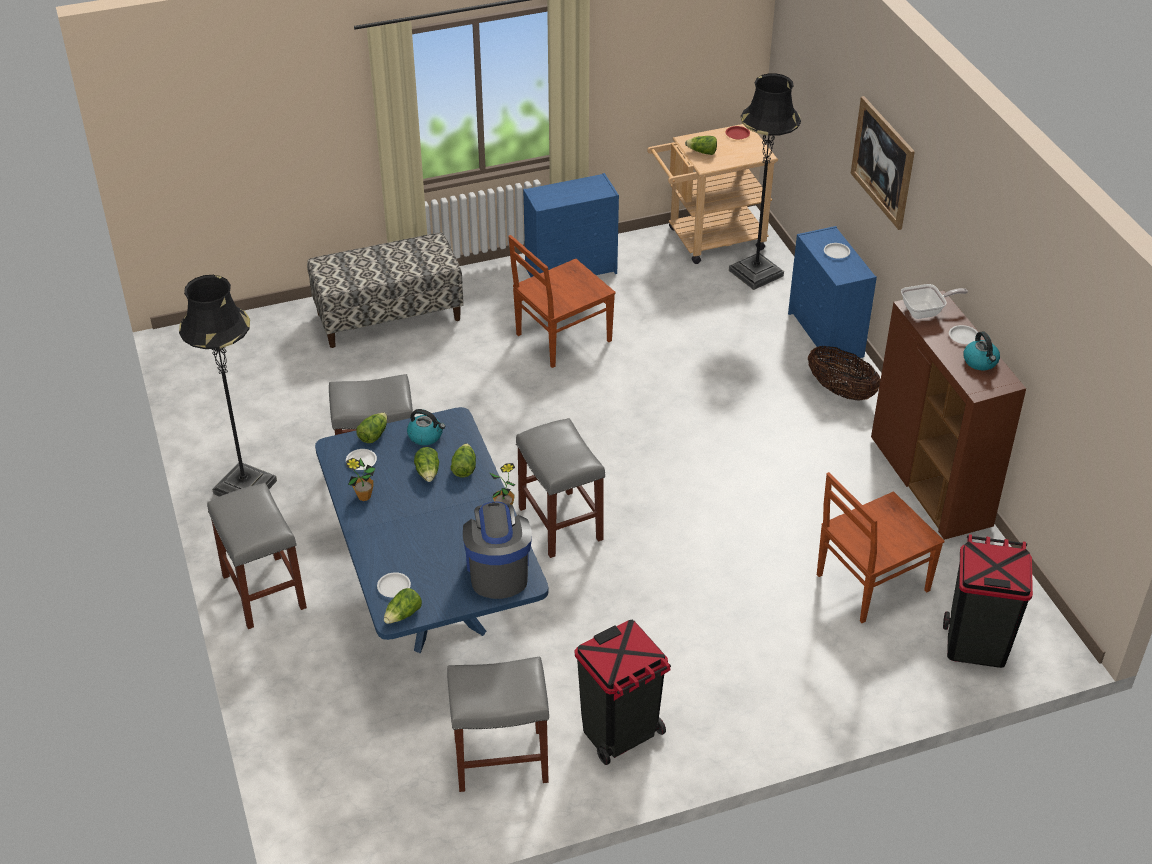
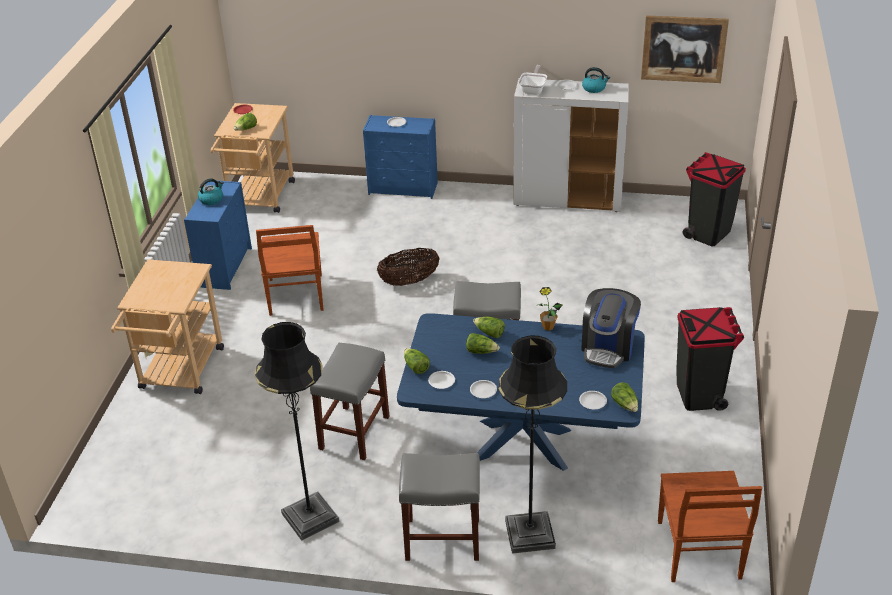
camera: 60 degrees left, 5 degrees down
(364, 496) = (483, 390): potted plant -> white plate
(389, 316) = (179, 373): bench -> beige cart
(426, 436) = (439, 341): kettle -> kettle (211, 199)
(498, 570) = (608, 347): coffee machine -> coffee machine turned 90 degrees counterclockwise
(499, 760) = (693, 458): grey stool -> none
(756, 273) = (315, 192): black floor lamp -> black floor lamp (529, 534)
(841, 391) = (460, 201): basket -> basket (409, 281)
(870, 583) = (635, 251): brown chair -> brown chair (699, 551)
(882, 162) = (411, 38): picture -> picture (683, 49)
(931, 483) = (568, 200): brown cabinet -> white cabinet

